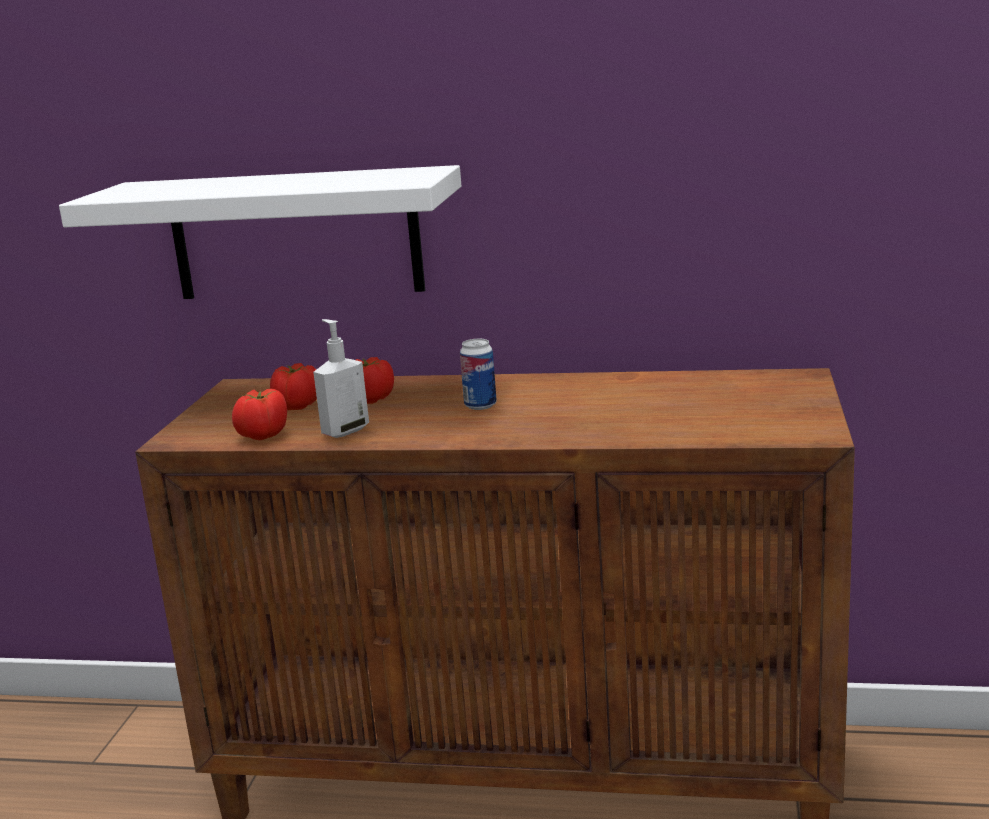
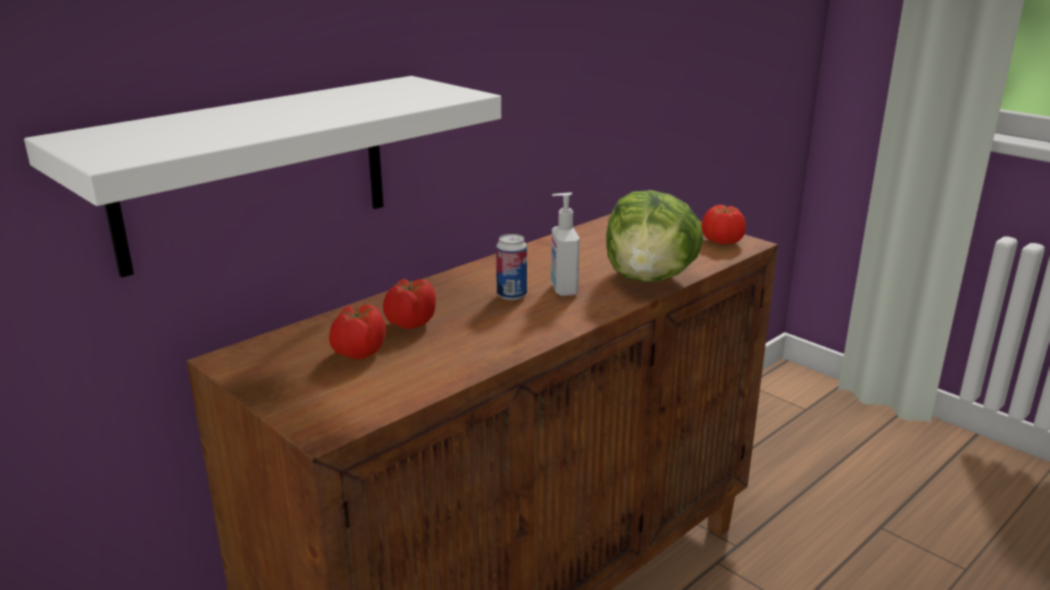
camera: 55 degrees left, 5 degrees up
(262, 435) = (406, 387): tomato -> tomato (721, 241)
(345, 431) = (467, 353): soap dispenser -> soap dispenser (563, 289)
(619, 431) = (650, 278): none -> lettuce

